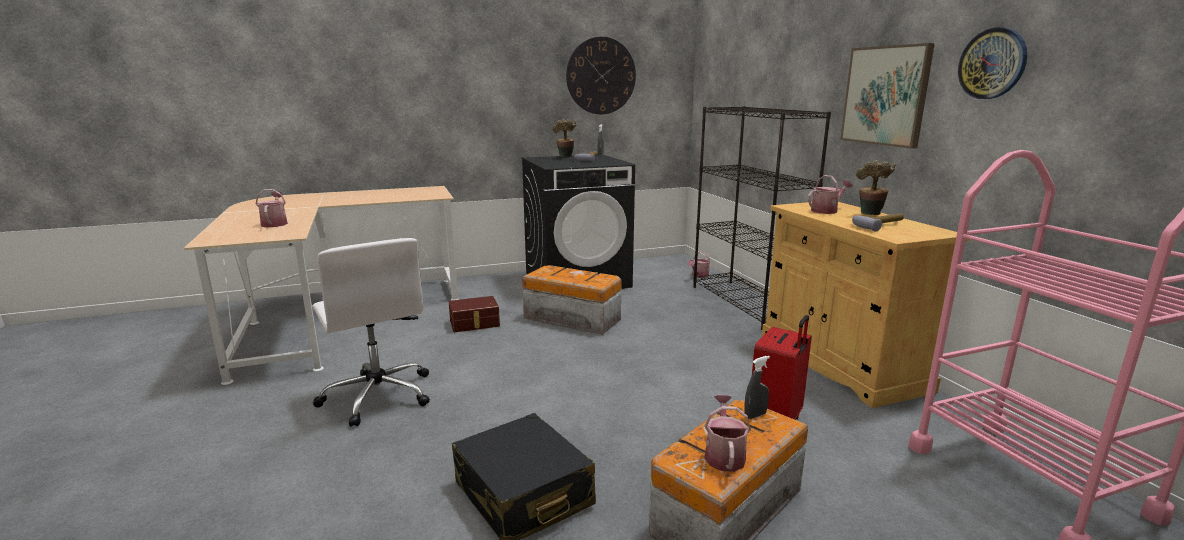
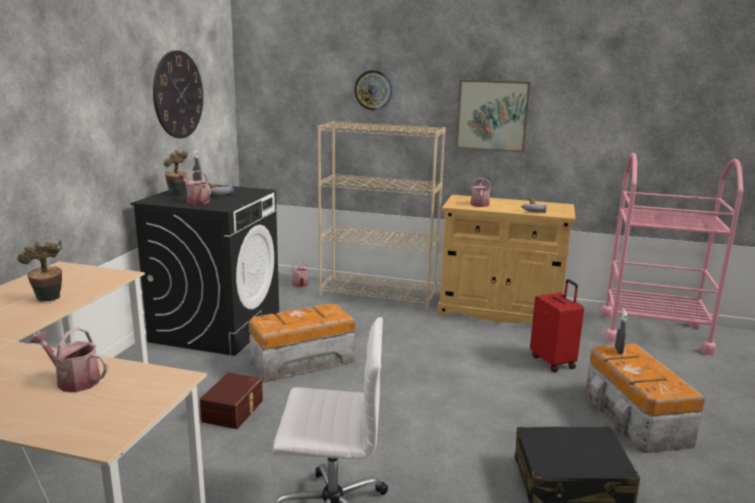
camera: 55 degrees left, 0 degrees up
(724, 455) = (659, 376): watering can -> watering can (196, 201)
(745, 304) = (378, 295): black bookcase -> beige bookcase
(870, 215) = (504, 201): potted plant -> potted plant (49, 300)
(992, 63) = (574, 98): wall clock -> wall clock (373, 90)

